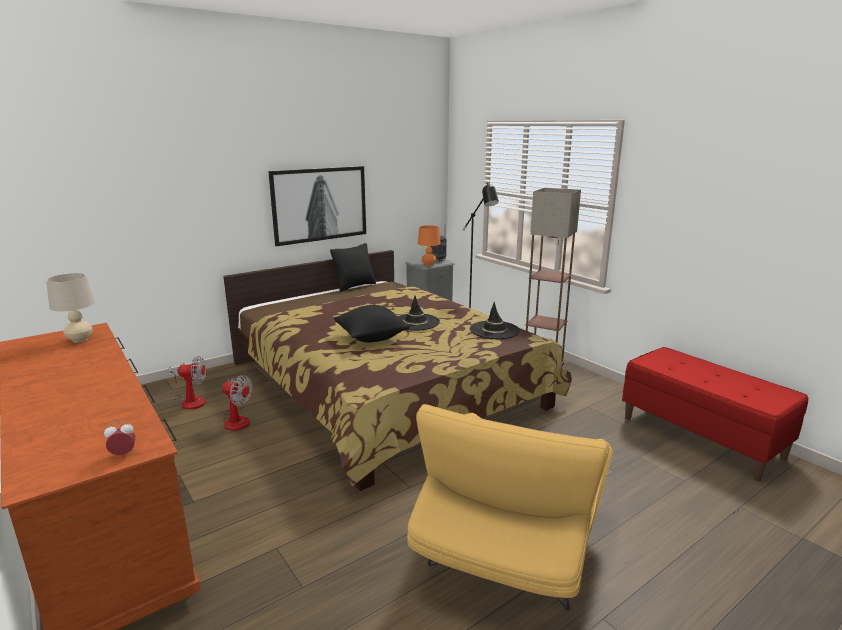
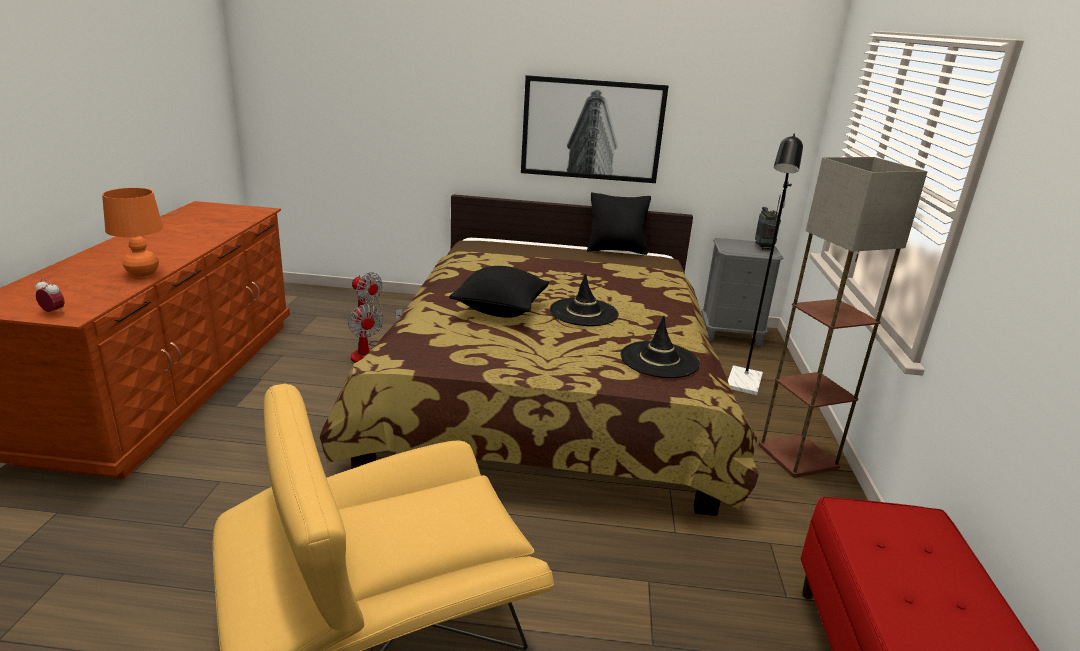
camera: 40 degrees right, 5 degrees up
(80, 340) = (234, 216): beige table lamp -> none
(428, 265) = (736, 249): orange table lamp -> orange table lamp (143, 274)

